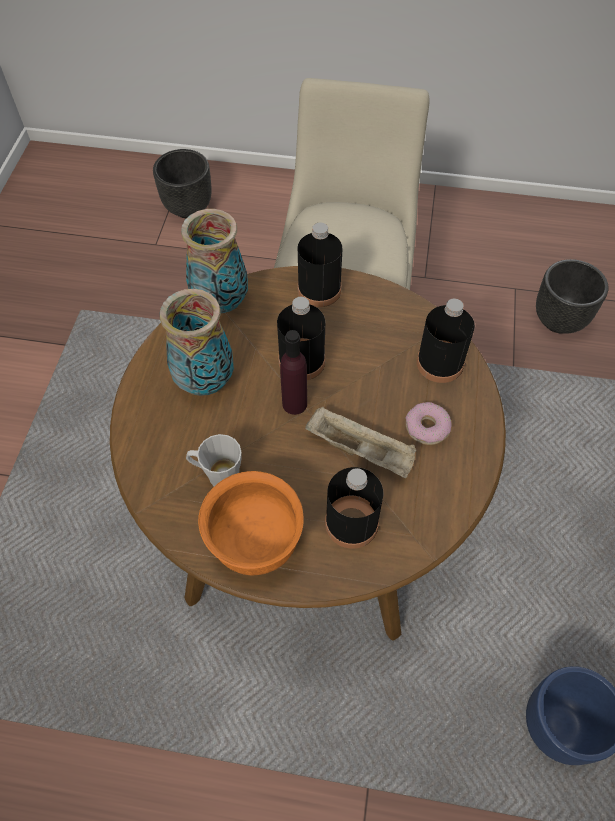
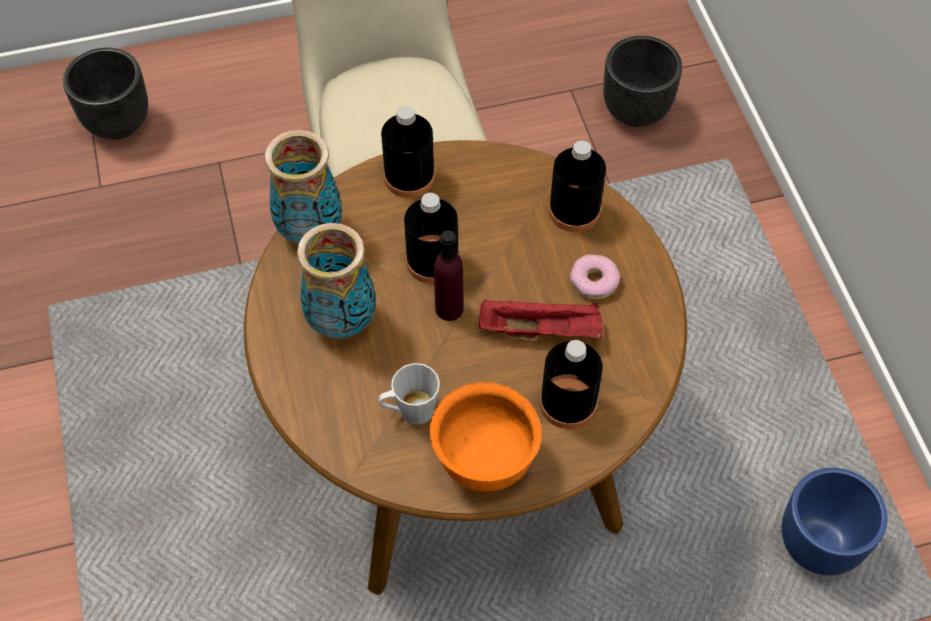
camera: 25 degrees left, 0 degrees up
(361, 451) = (542, 330): beige tray -> red tray

